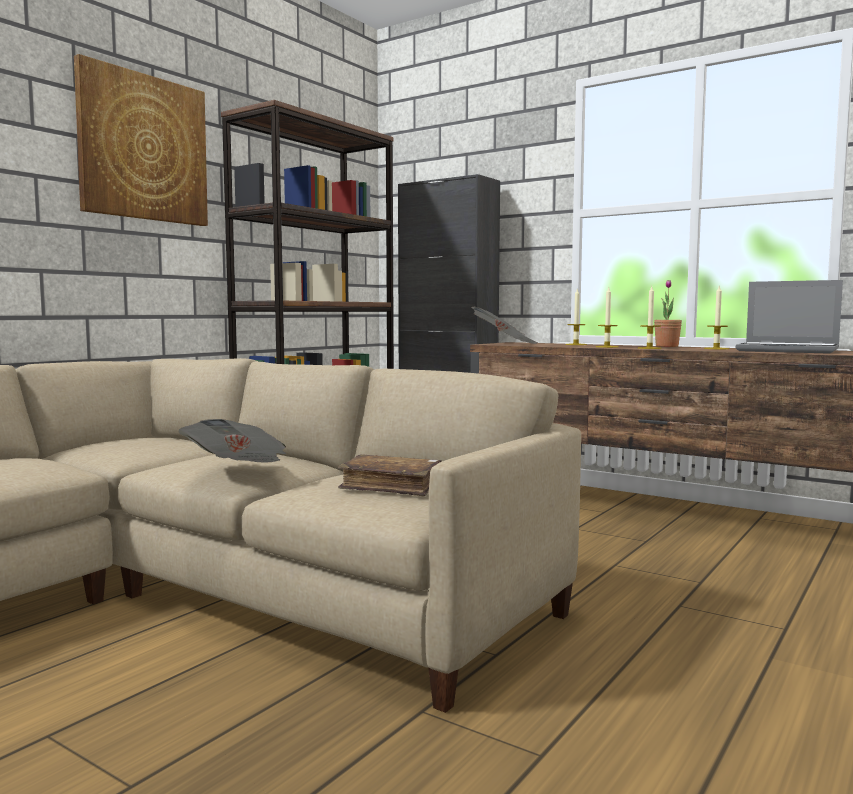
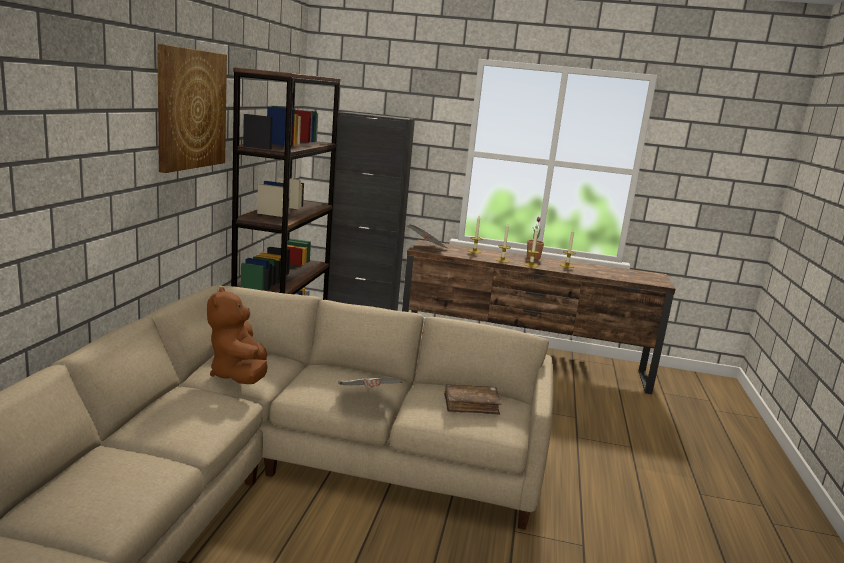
camera: 25 degrees left, 10 degrees up
(114, 451) = (239, 376): none -> brown plush toy
(789, 350) = (608, 271): laptop -> none

